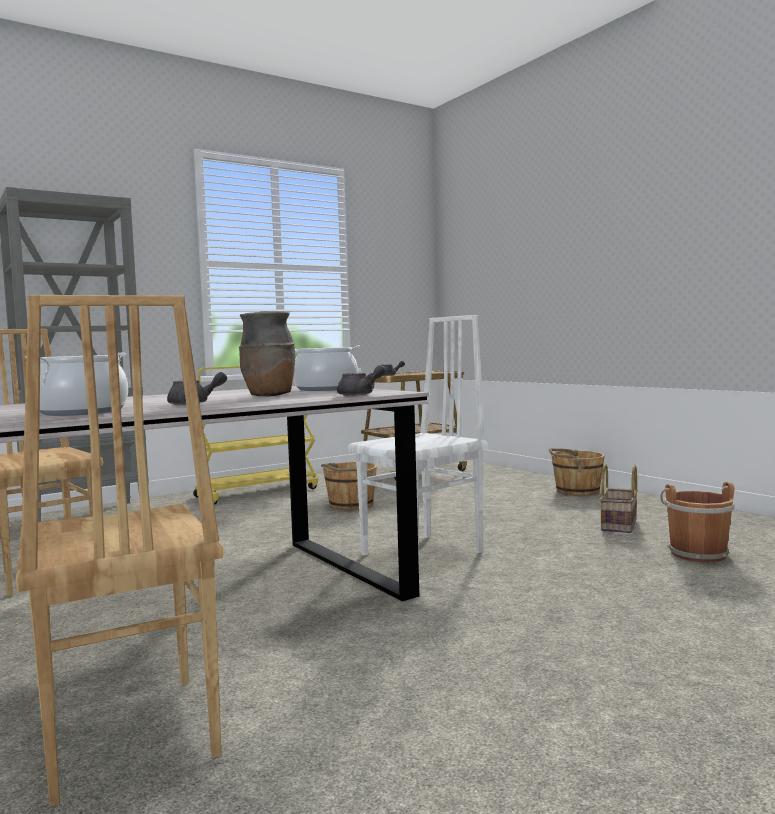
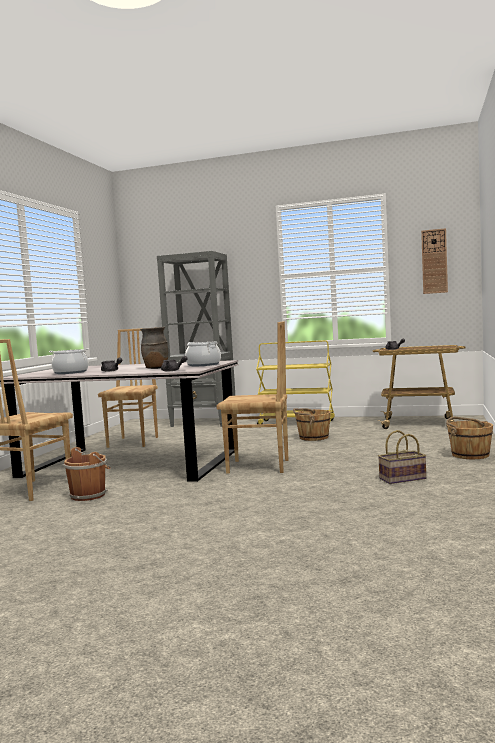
camera: 50 degrees right, 0 degrees up
(395, 267) = (434, 261): none -> wall clock
(424, 553) = (258, 467): white chair -> brown chair
(696, 553) = (378, 502): brown bucket -> brown bucket (89, 495)

